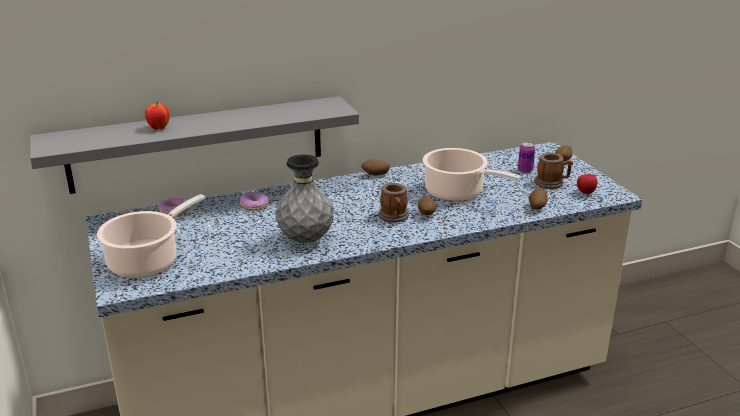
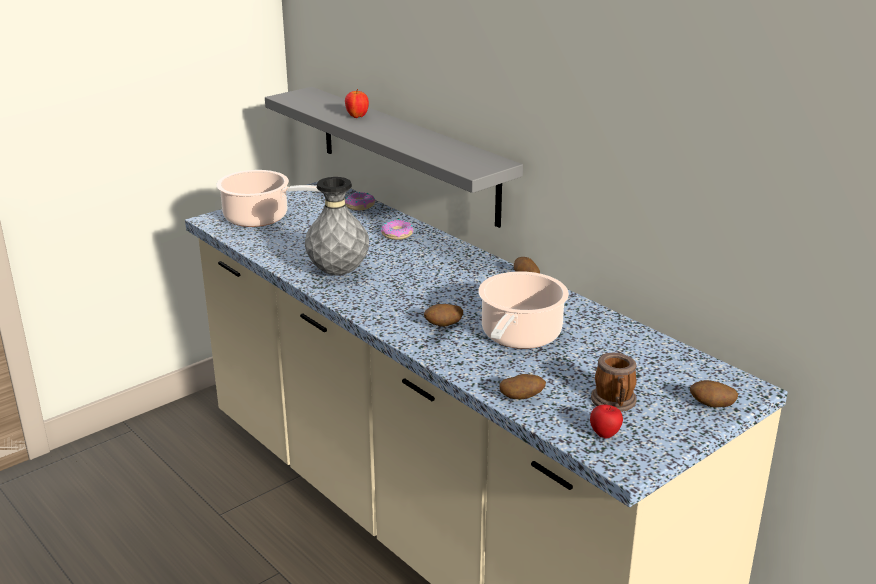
camera: 70 degrees right, 0 degrees up
(394, 217) = (421, 308): mug -> none
(525, 170) = (640, 377): can -> none

